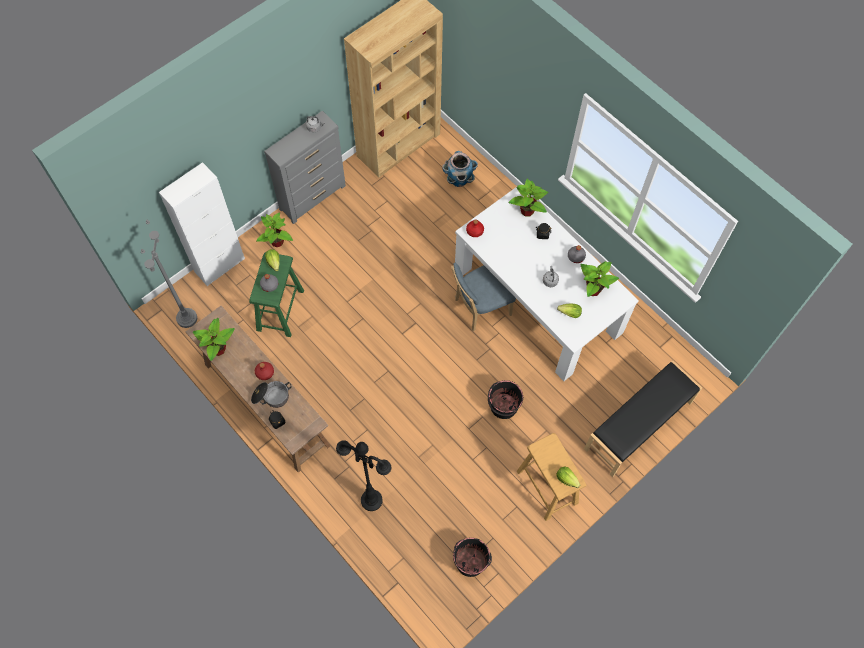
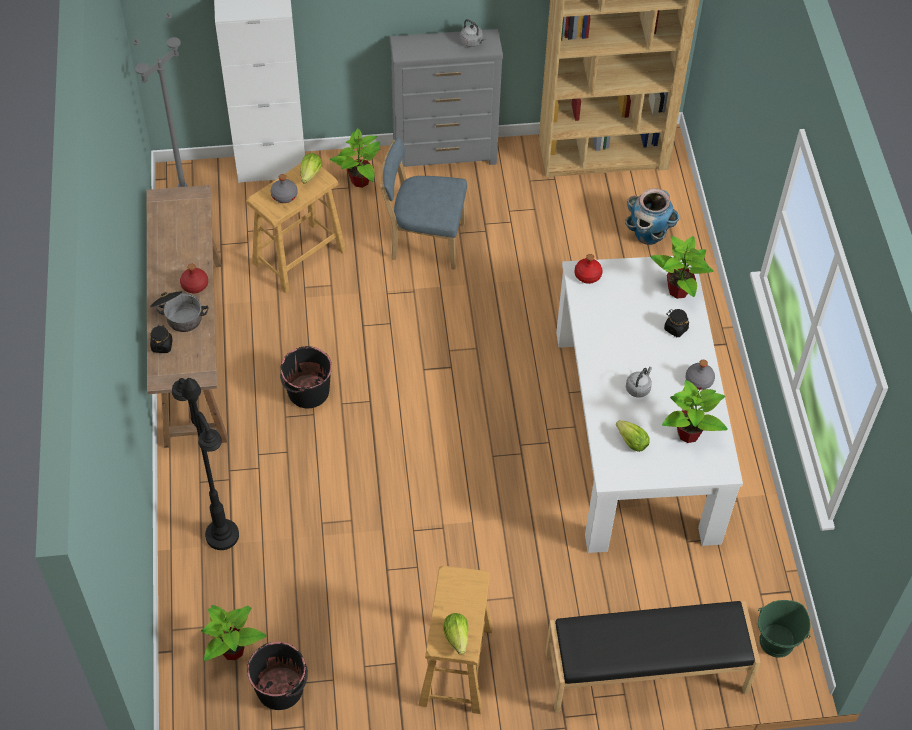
camera: 35 degrees right, 10 degrees down
(218, 349) = (166, 229): potted plant -> potted plant (233, 649)
(280, 310) = (299, 256): green stool -> beige stool
(480, 308) = (549, 398): blue chair -> blue chair (424, 241)
(503, 406) = (480, 533): black bucket -> black bucket (307, 392)
(685, 367) = (777, 642): none -> green bucket

